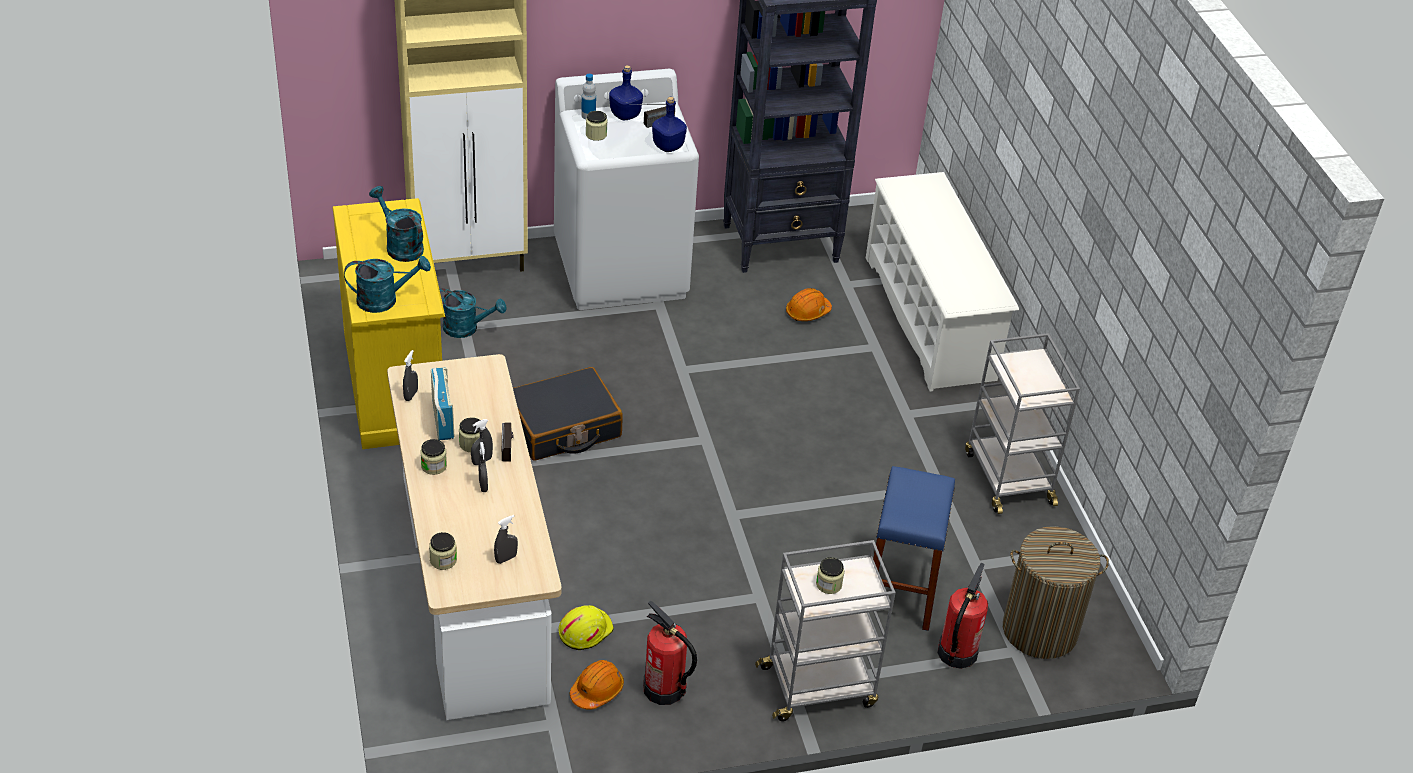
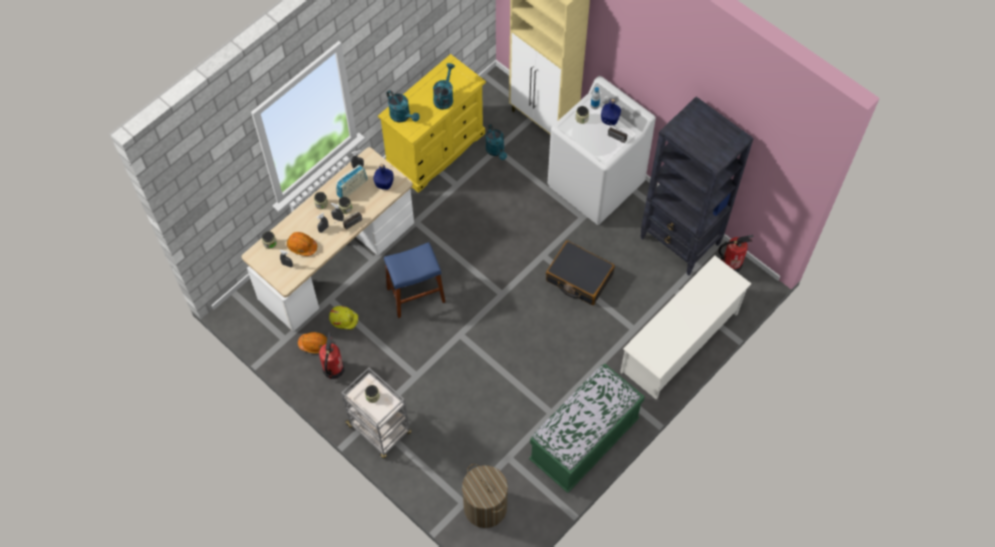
camera: 60 degrees right, 20 degrees up
(563, 427) = (462, 231): black suitcase -> black suitcase (579, 277)
(667, 146) = (600, 153): blue bottle -> blue bottle (384, 183)
(807, 312) = (634, 284): orange hard hat -> orange hard hat (302, 246)
(901, 589) = (466, 432): blue stool -> blue stool (415, 295)
(956, 653) = (442, 477): fire extinguisher -> fire extinguisher (731, 264)
(1008, 477) = (584, 441): grey cart -> green bench

